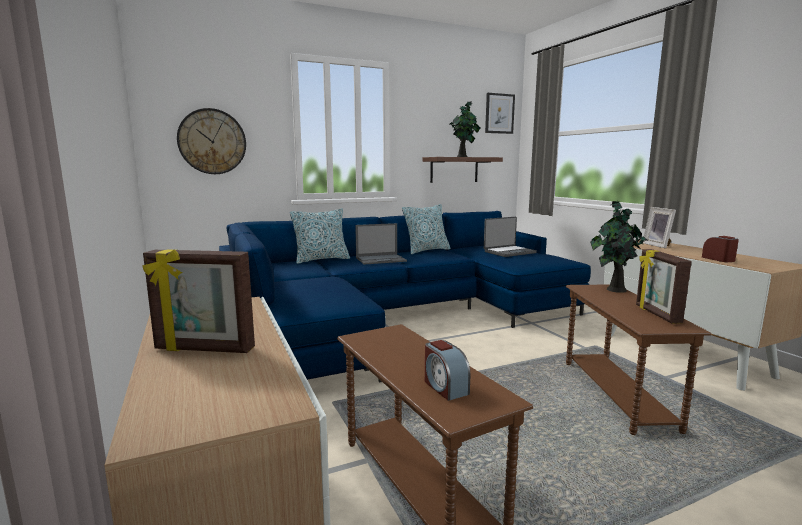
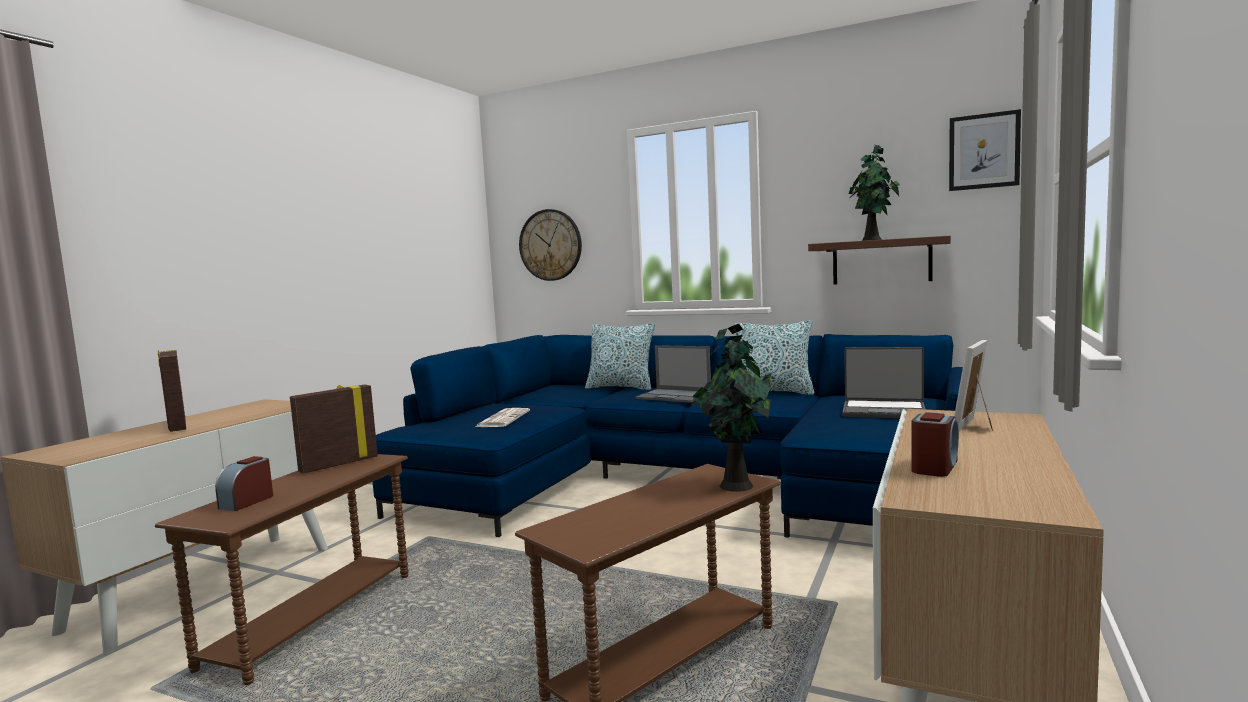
camera: 50 degrees right, 5 degrees down
(325, 291) = (503, 419): none -> newspaper
(656, 314) = (629, 524): picture frame -> picture frame (338, 464)

